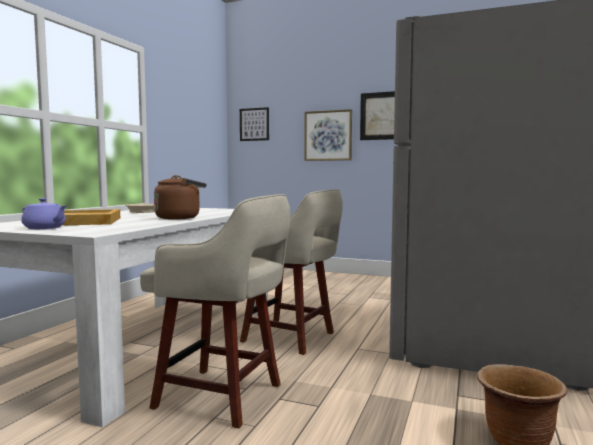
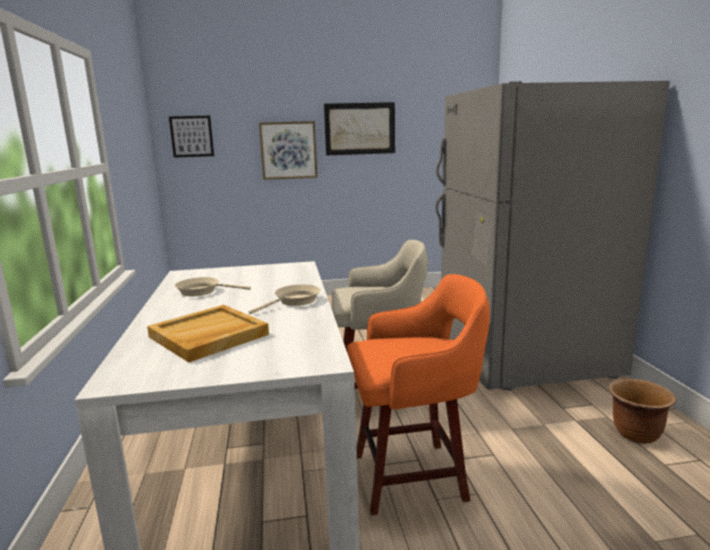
camera: 30 degrees left, 10 degrees up
(45, 228) = (227, 364): purple teapot -> none
(180, 218) = (294, 301): brown kettle -> beige frying pan
(223, 398) = (414, 477): beige stool -> orange stool

